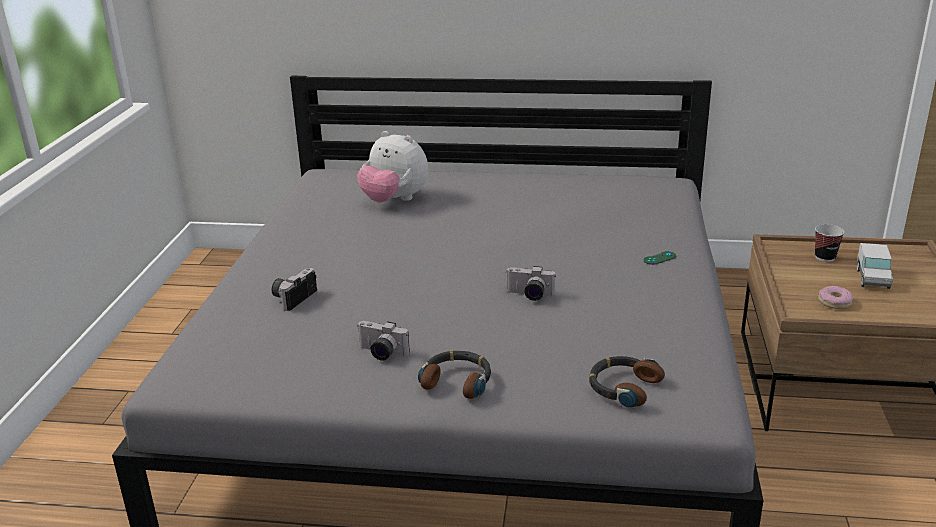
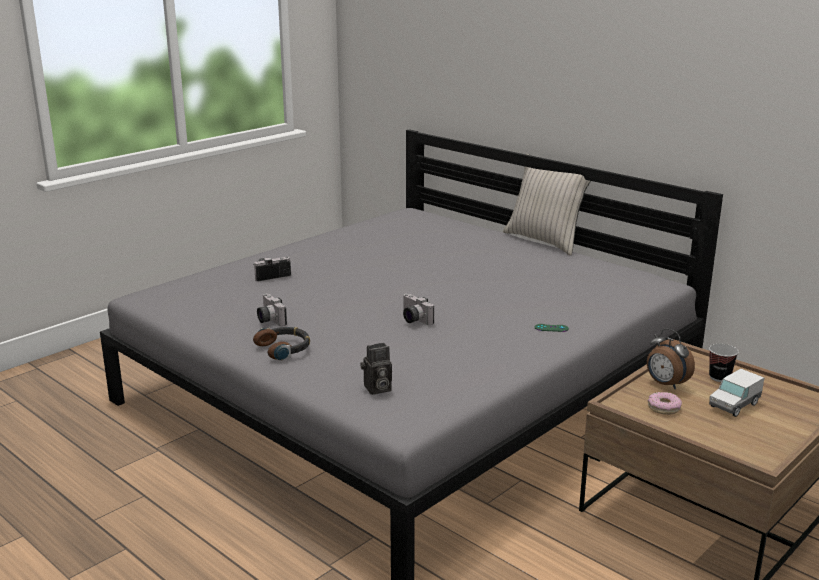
camera: 35 degrees right, 5 degrees down
(394, 200) = (427, 239): plush toy -> none
(508, 169) = (545, 241): none -> beige pillow
(623, 387) = (376, 389): headphones -> camera
(801, 279) = (665, 384): none -> alarm clock

